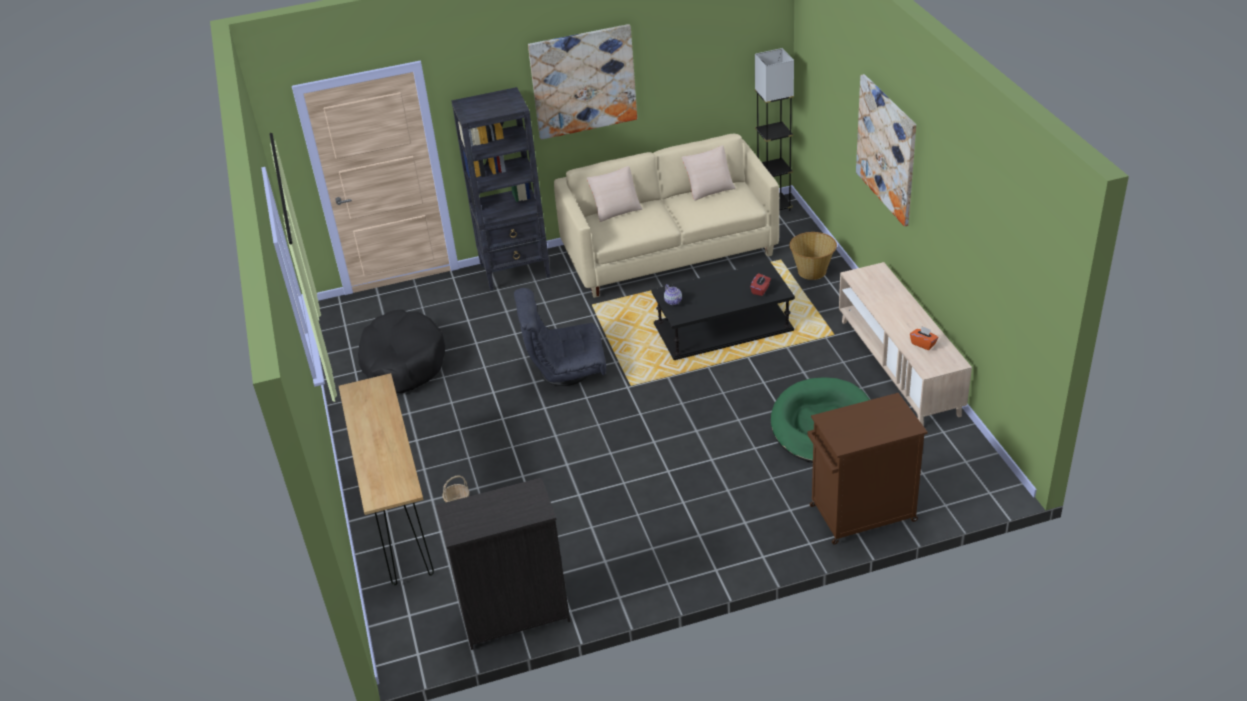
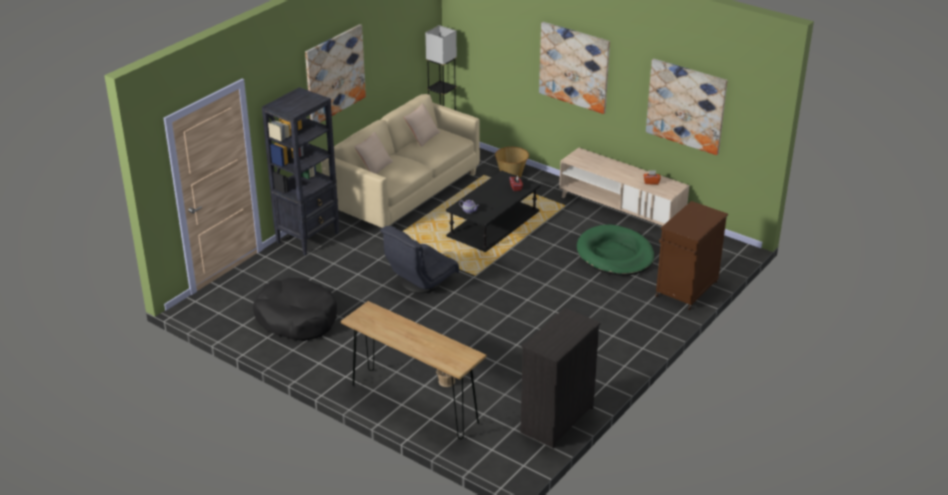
camera: 40 degrees left, 5 degrees down
(977, 251) = (686, 106): none -> picture

